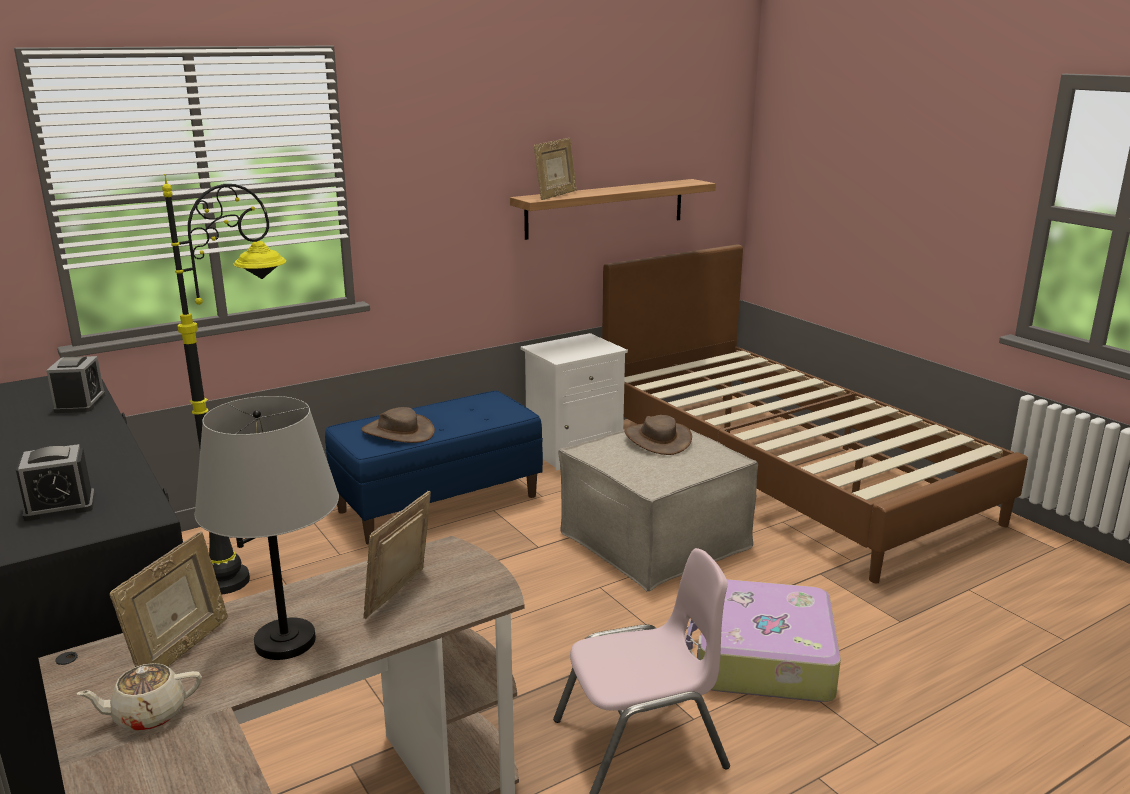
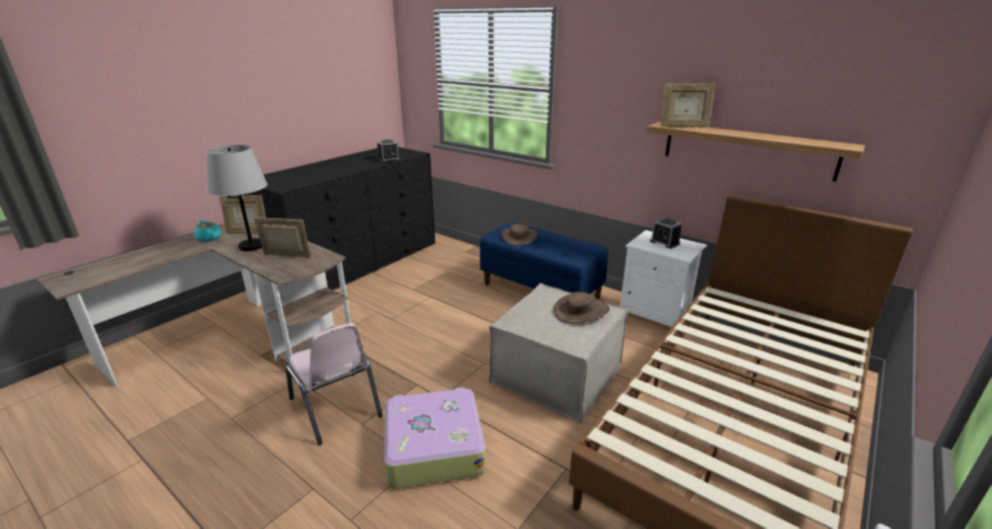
camera: 70 degrees right, 5 degrees up
(60, 506) = (292, 178): alarm clock -> alarm clock (664, 242)
(148, 715) = (209, 238): beige teapot -> turquoise teapot
(261, 566) = (450, 266): black floor lamp -> none

